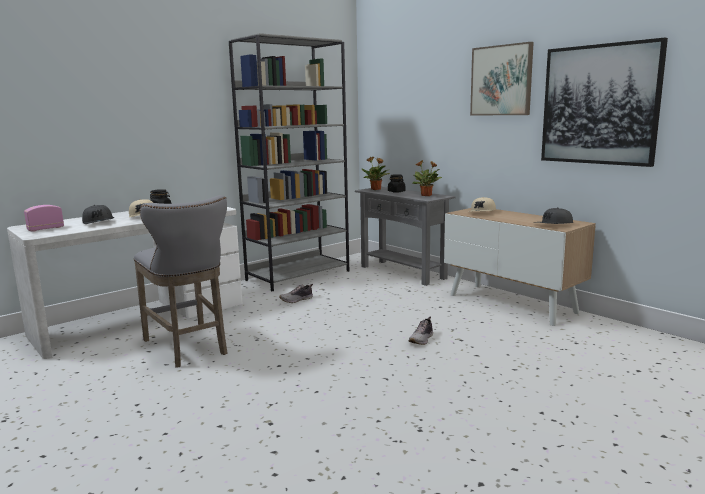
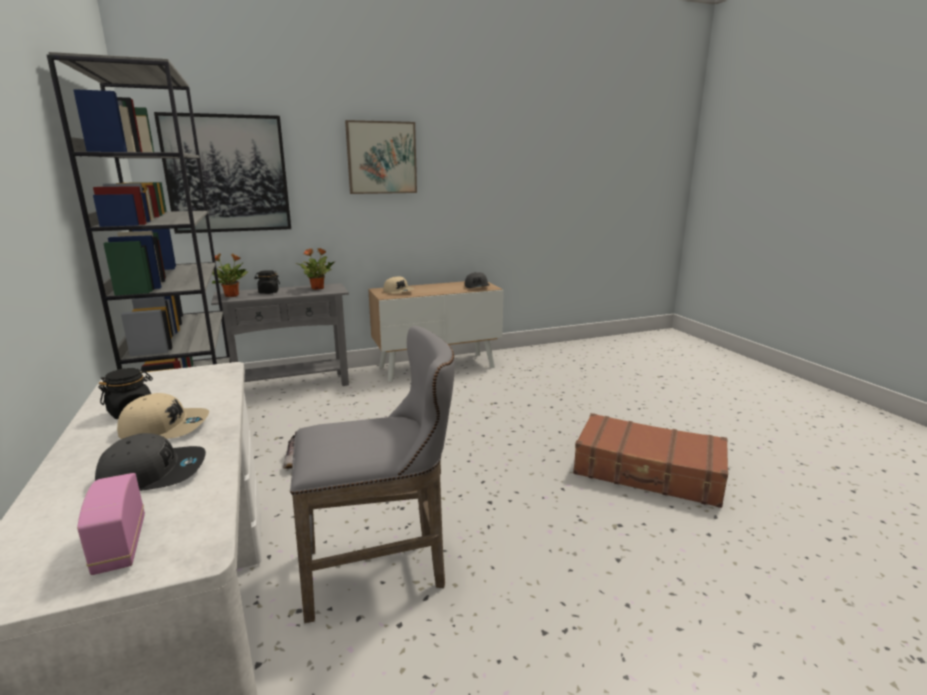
camera: 70 degrees left, 5 degrees up
(379, 434) = (648, 473): none -> brown suitcase
(422, 339) = (481, 417): shoe -> none
(599, 105) = (477, 183): picture -> picture (227, 174)

